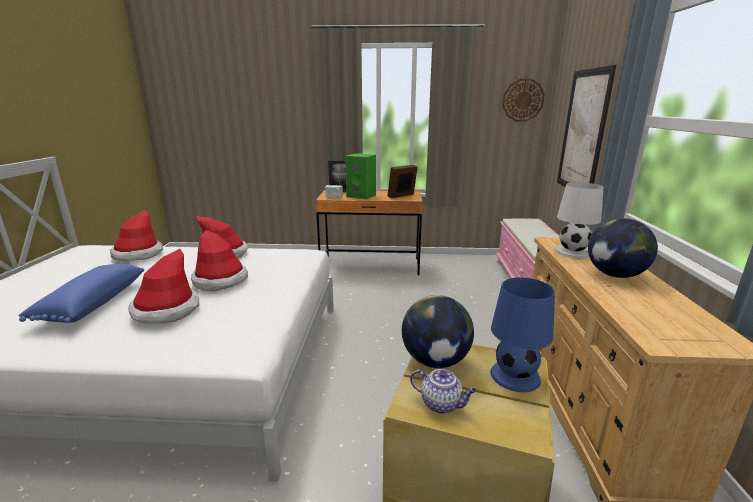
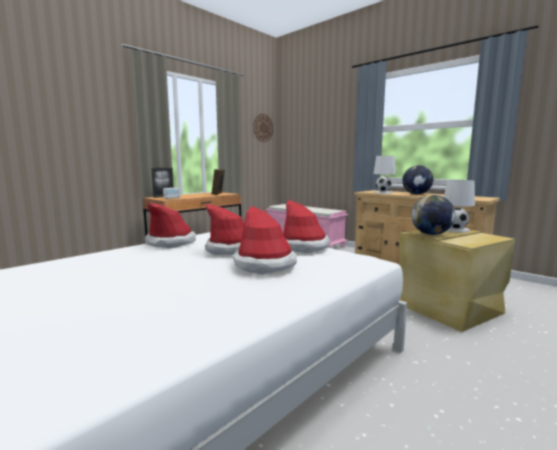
camera: 50 degrees left, 10 degrees down
(91, 304) = (175, 288): blue pillow -> none
(138, 254) = (70, 263): hat -> hat (303, 246)
(362, 196) = (190, 196): green speaker -> none
(442, 404) = (468, 240): teapot -> none
(514, 375) = (455, 229): blue table lamp -> white table lamp
(583, 132) = (318, 143): picture -> none

